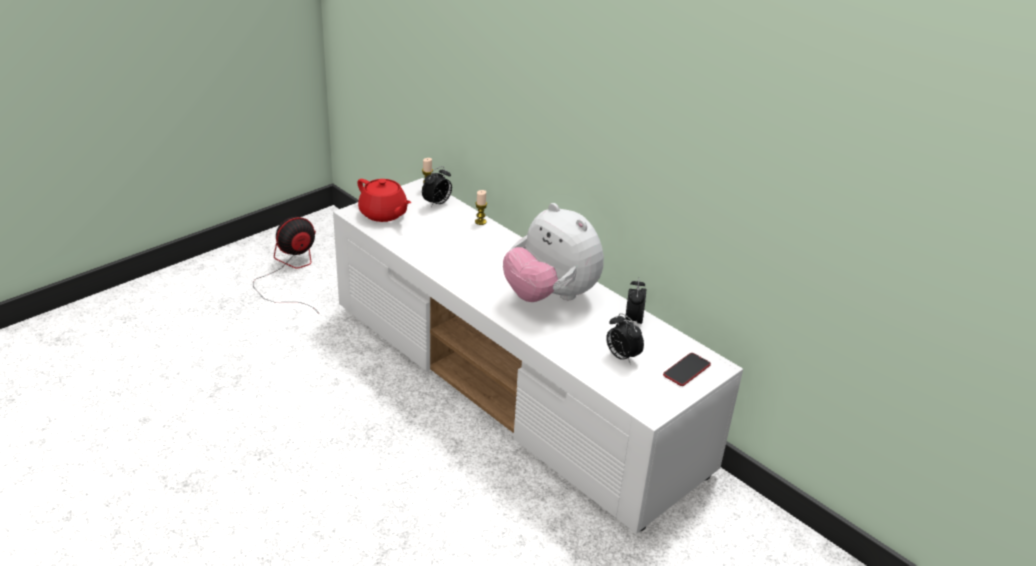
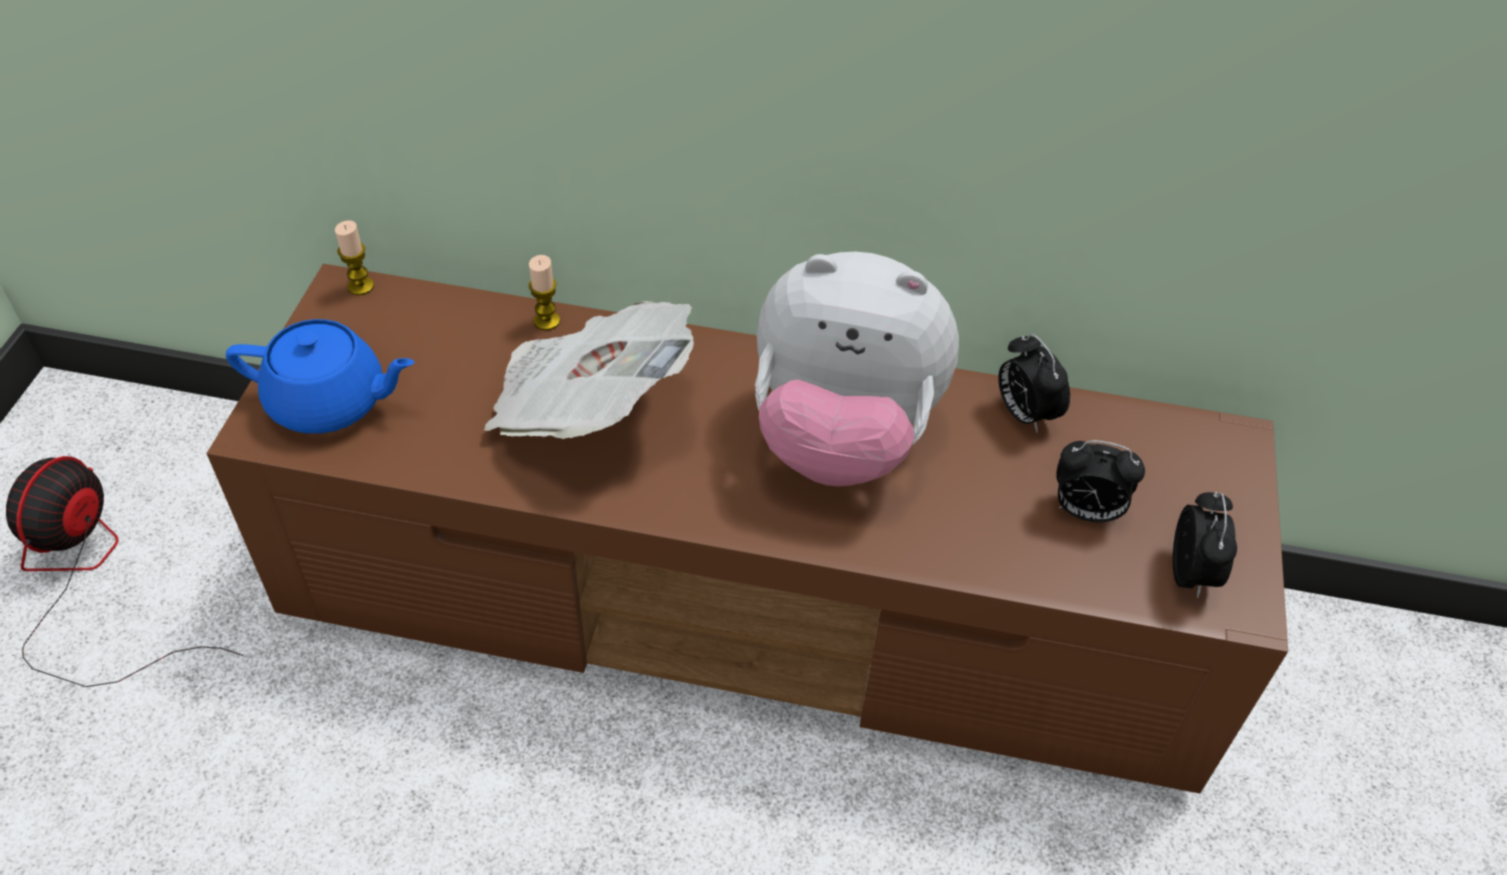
camera: 35 degrees left, 15 degrees up
(383, 214) = (330, 402): red teapot -> blue teapot
(437, 203) = (418, 317): alarm clock -> alarm clock (1191, 575)
(468, 250) = (589, 406): none -> newspaper
(514, 386) = (752, 603): white tv stand -> brown tv stand
(686, 370) = (1204, 478): phone -> none

